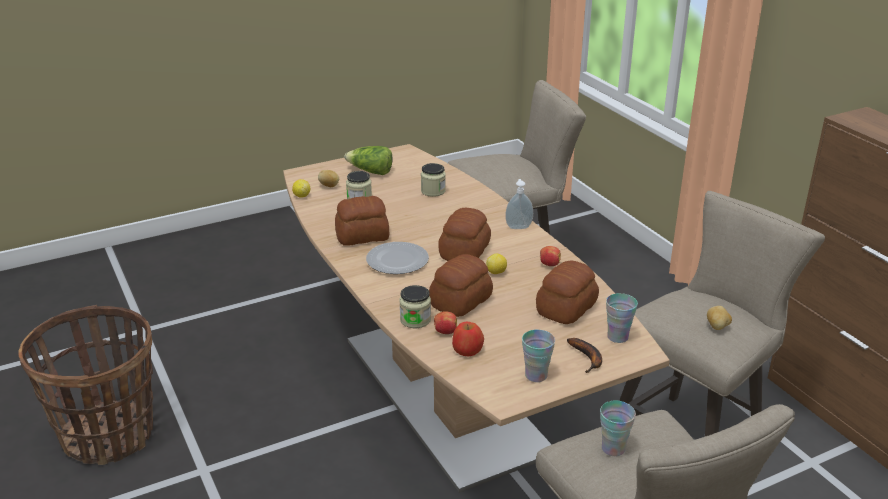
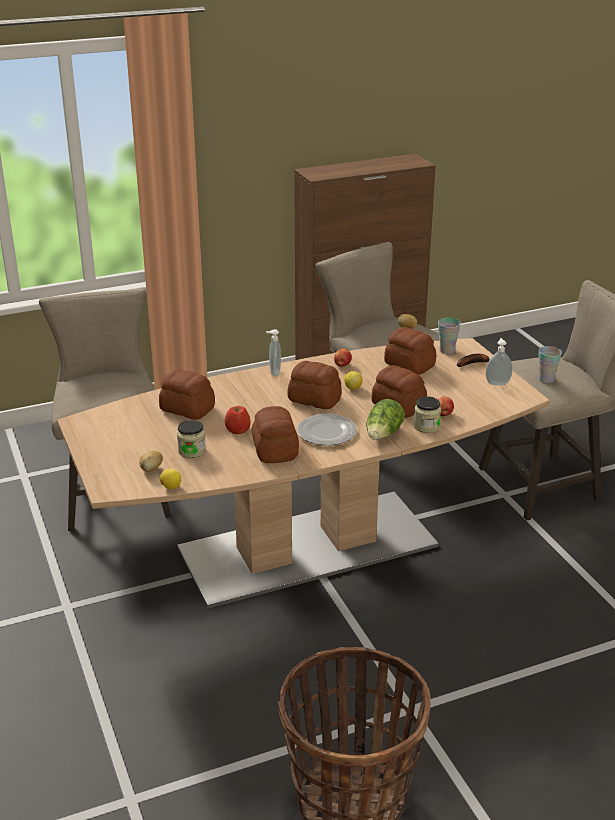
camera: 85 degrees left, 0 degrees up
(370, 172) = (124, 443): lettuce -> lettuce (383, 435)
(433, 191) = (187, 409): jar -> bread
(467, 350) = (467, 406): apple -> apple (238, 429)
(536, 375) = (497, 383): cup -> soap dispenser

